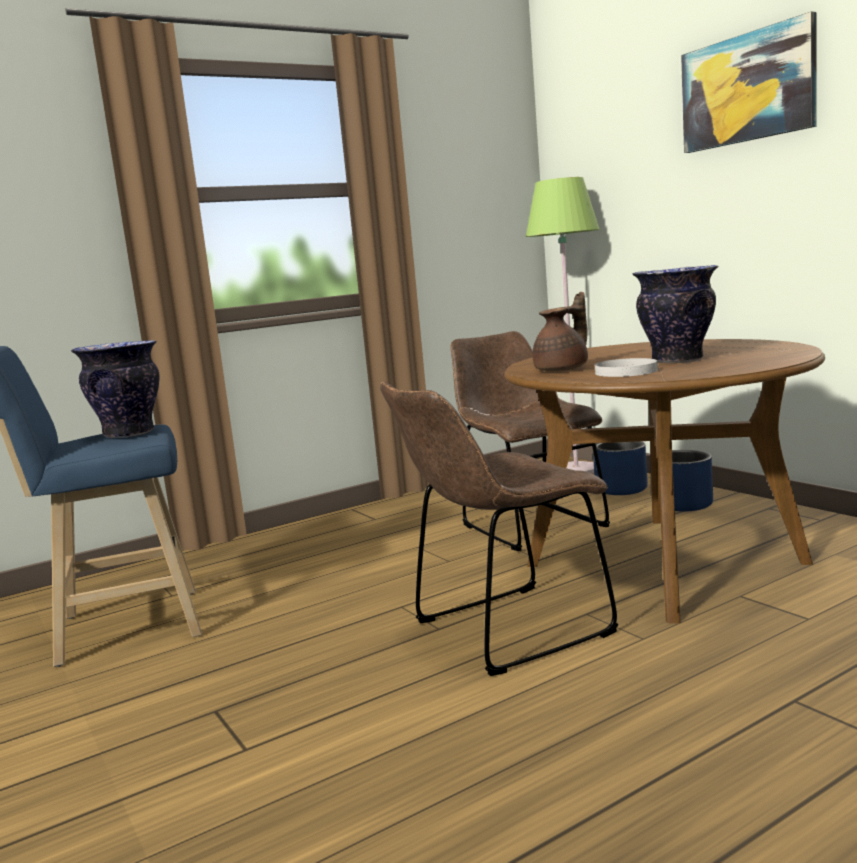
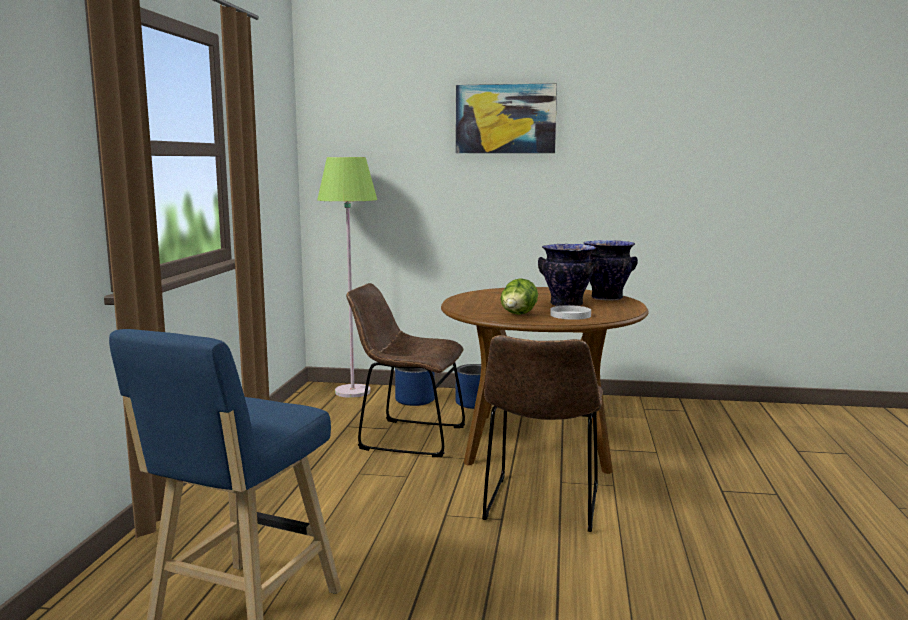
camera: 50 degrees left, 0 degrees up
(130, 433) = (266, 408): vase -> vase (607, 298)
(563, 369) = (518, 315): brown teapot -> lettuce

